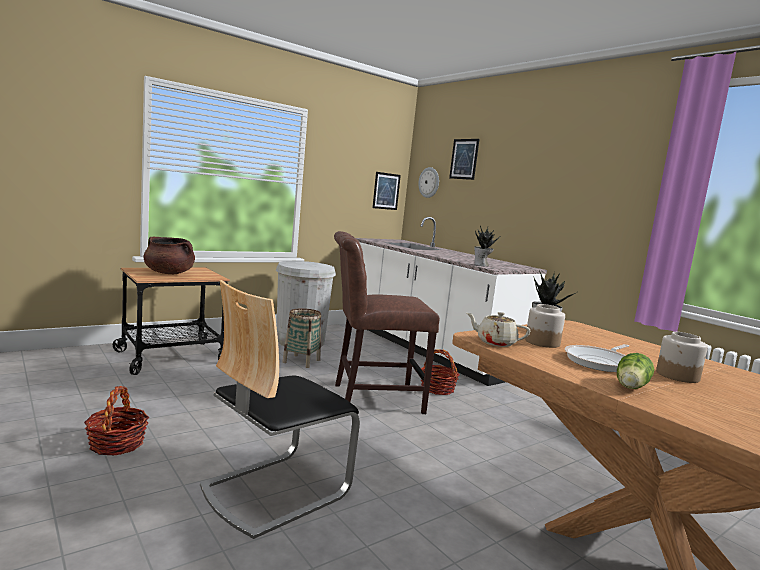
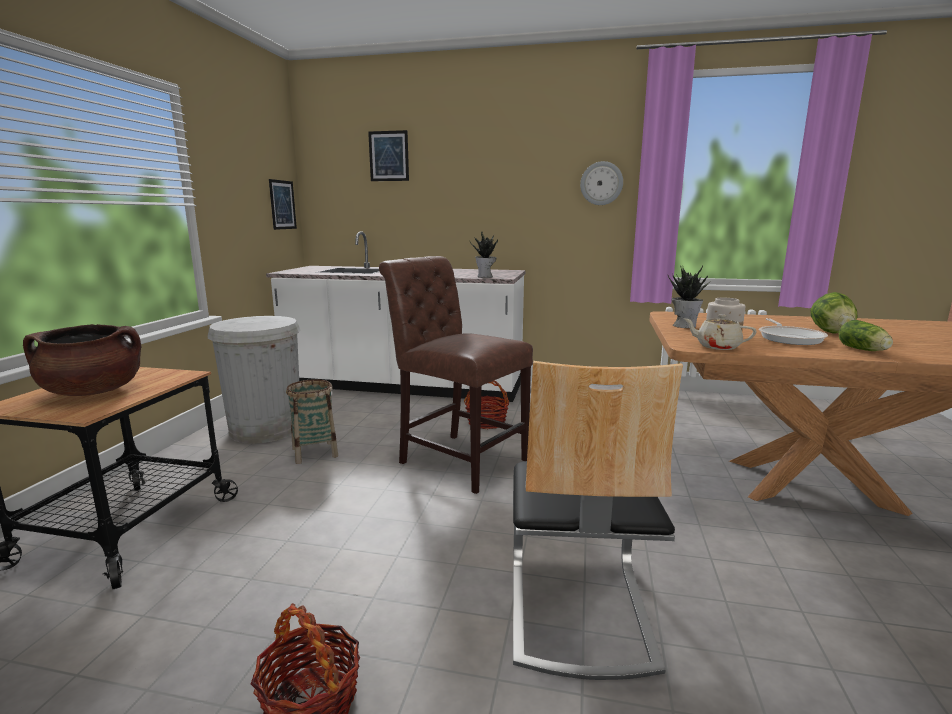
camera: 40 degrees left, 5 degrees up
(372, 398) = (458, 459): brown chair -> brown chair turned 90 degrees clockwise
(429, 182) = (338, 188): wall clock -> wall clock (601, 183)
(495, 342) = (717, 347): beige teapot -> beige teapot turned 45 degrees clockwise
(678, 376) = (831, 332): jar -> lettuce

